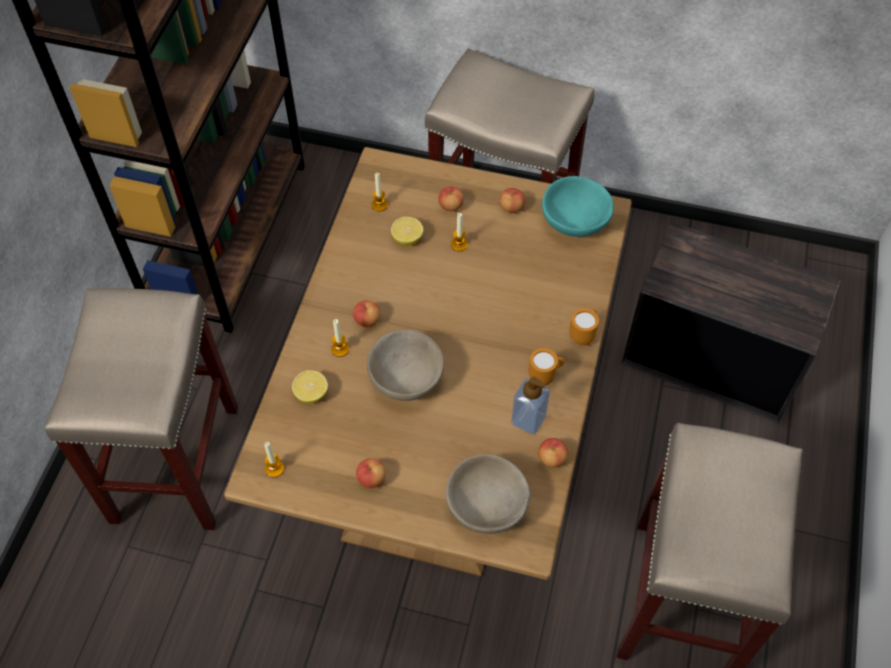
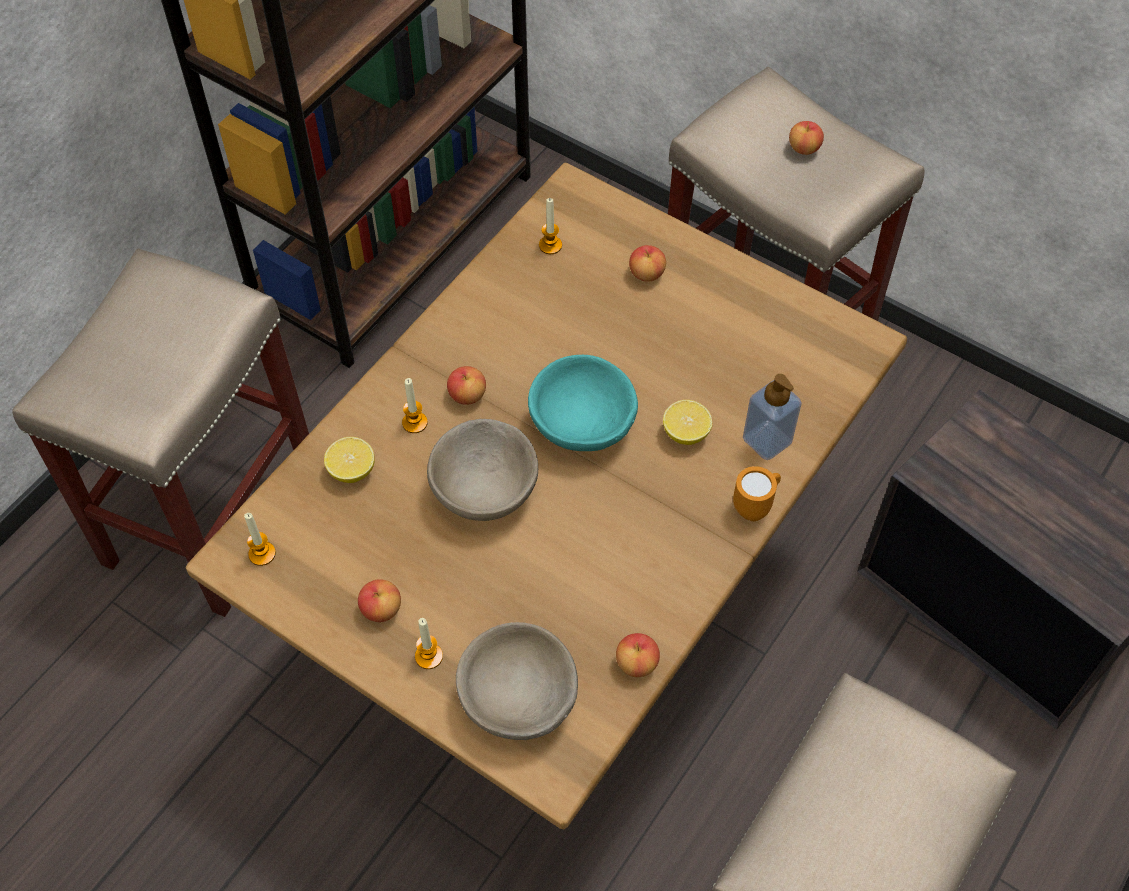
camera: 20 degrees right, 0 degrees up
(407, 238) = (568, 301): lemon -> lemon (685, 433)
(459, 244) = (635, 329): candle -> candle (429, 656)
(511, 207) = (730, 299): apple -> apple (804, 148)
(528, 419) = (627, 598): soap dispenser -> soap dispenser (767, 440)
(545, 377) = (676, 547): orange mug -> none
(574, 222) = (810, 345): turquoise bowl -> turquoise bowl (581, 425)

